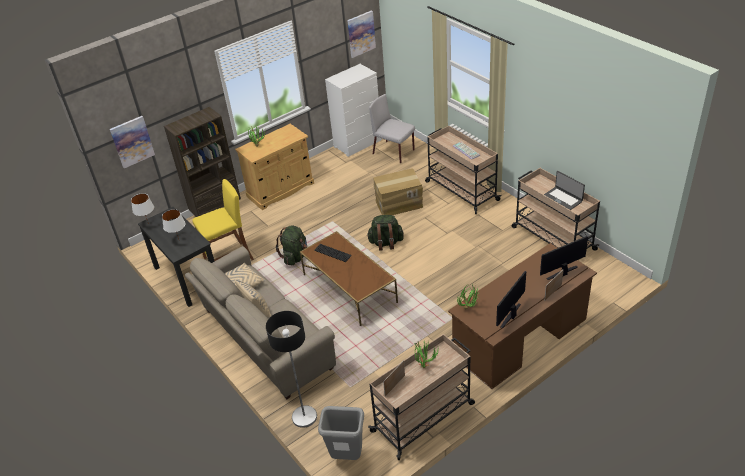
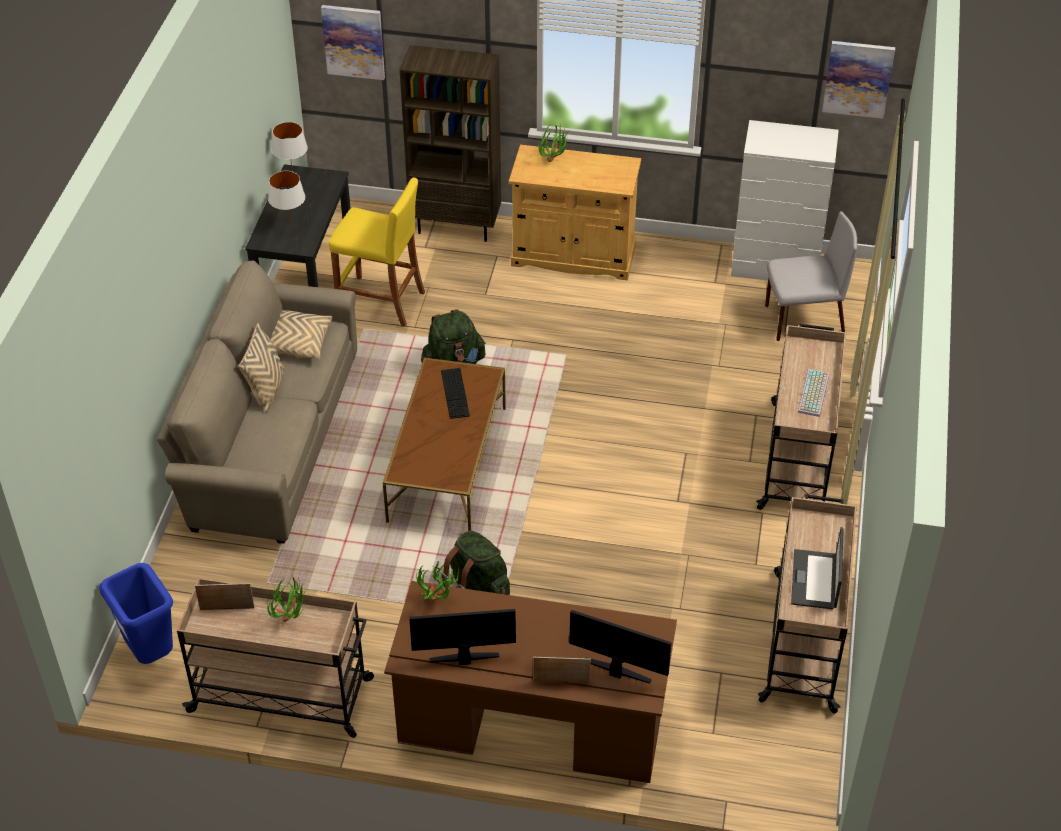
camera: 45 degrees right, 5 degrees up
(304, 416) = (178, 568): floor lamp -> none
(347, 456) = (151, 654): grey trash can -> blue trash can
(386, 243) = (581, 444): green backpack -> green backpack (478, 587)
(394, 152) = (803, 320): grey chair -> grey chair turned 90 degrees clockwise
(398, 203) = (685, 403): cardboard box -> none

